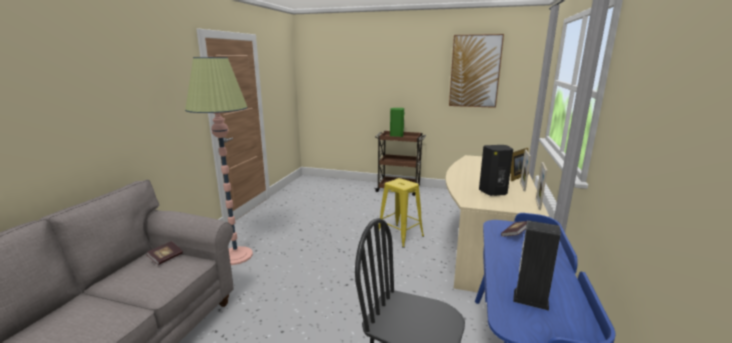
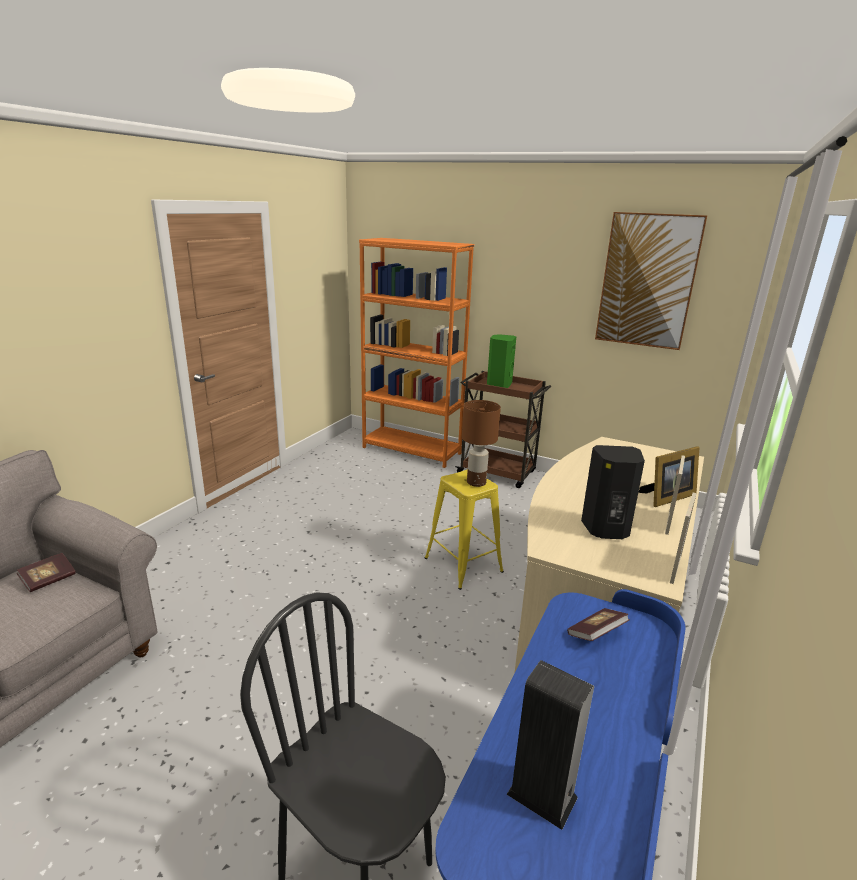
camera: 10 degrees right, 5 degrees up
(236, 256) = (194, 567): floor lamp -> none
(344, 183) = (411, 450): none -> orange bookcase
(406, 183) = (476, 482): none -> brown table lamp

